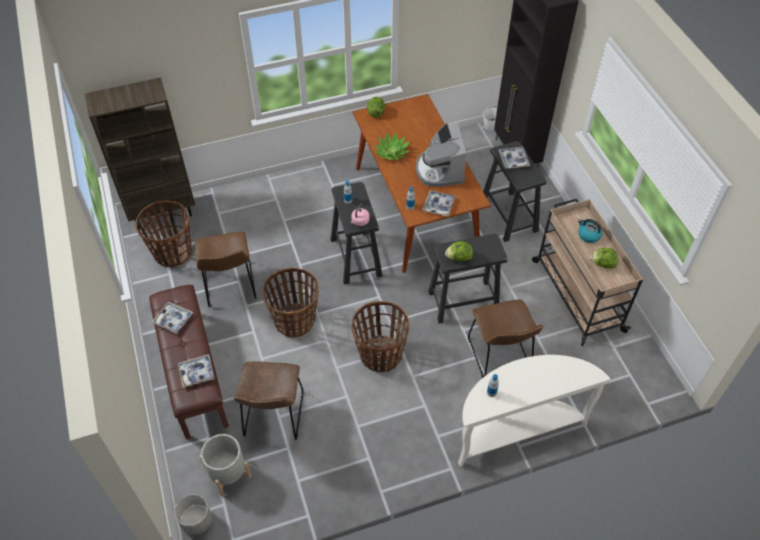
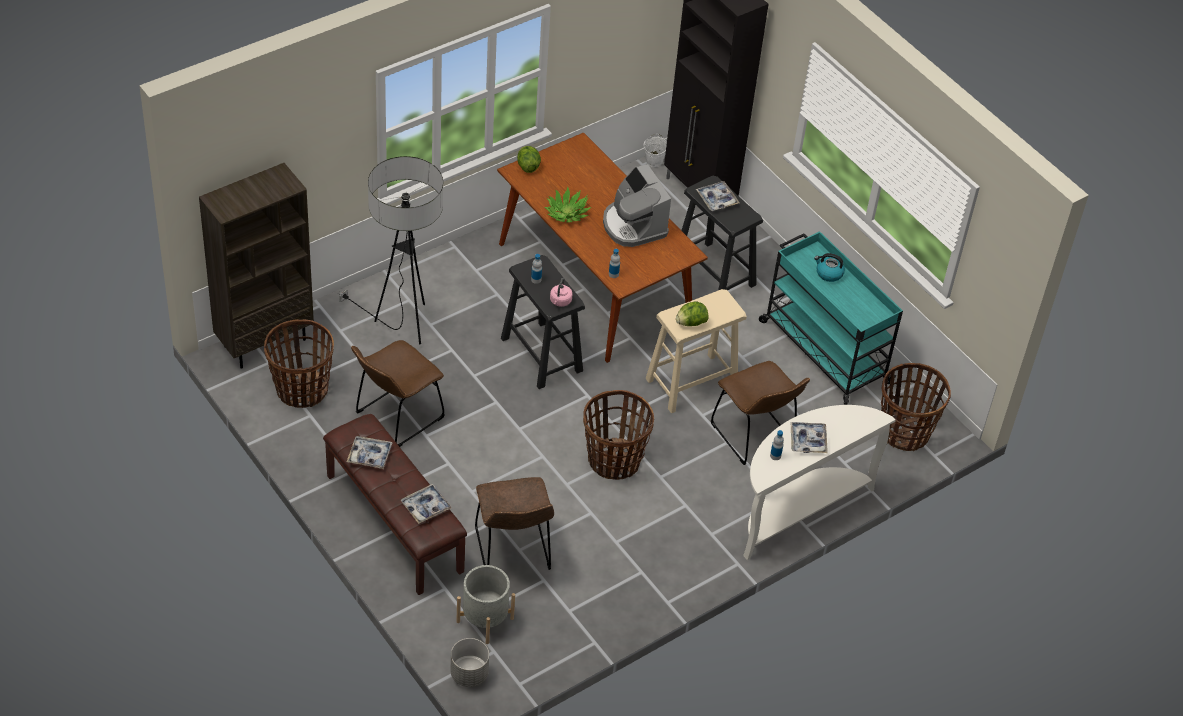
camera: 20 degrees left, 5 degrees down
(230, 287) = (396, 417): brown chair -> brown chair turned 75 degrees clockwise
(264, 217) = (403, 325): none -> floor lamp
(294, 320) = (494, 441): basket -> basket (904, 432)
(438, 206) = (647, 268): tray -> tray (808, 440)
(462, 301) = (691, 383): black stool -> beige stool
(576, 294) = (823, 351): beige cart -> turquoise cart
(603, 264) = (853, 303): lettuce -> none

